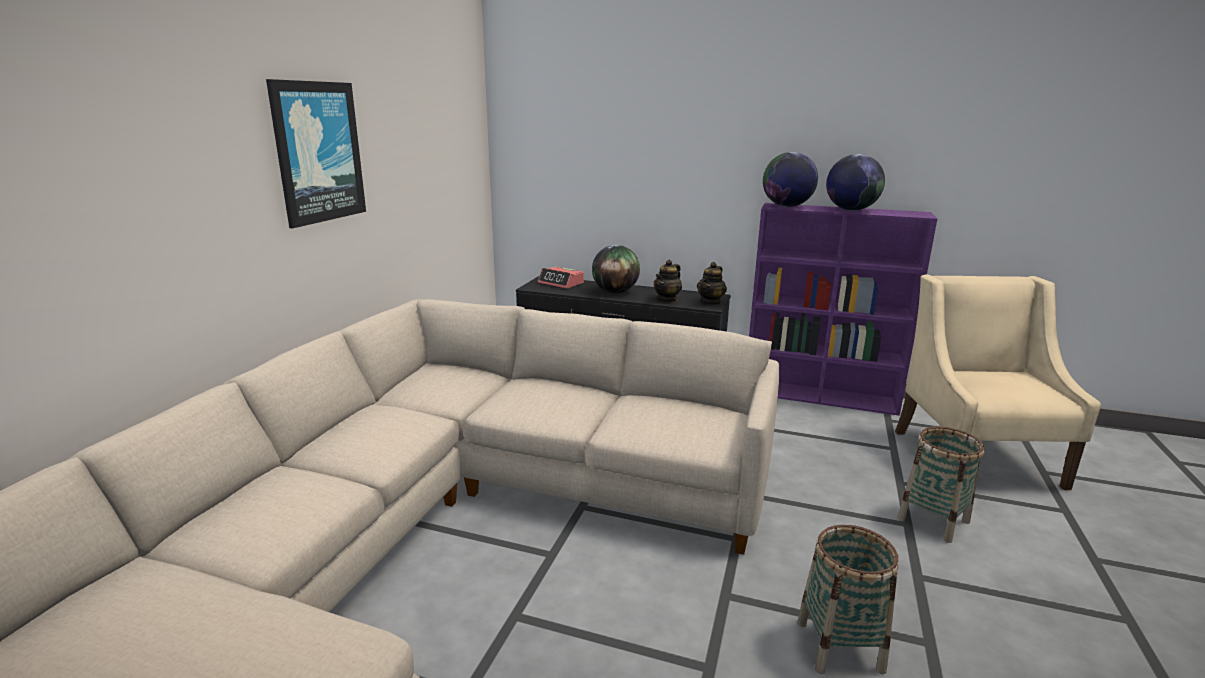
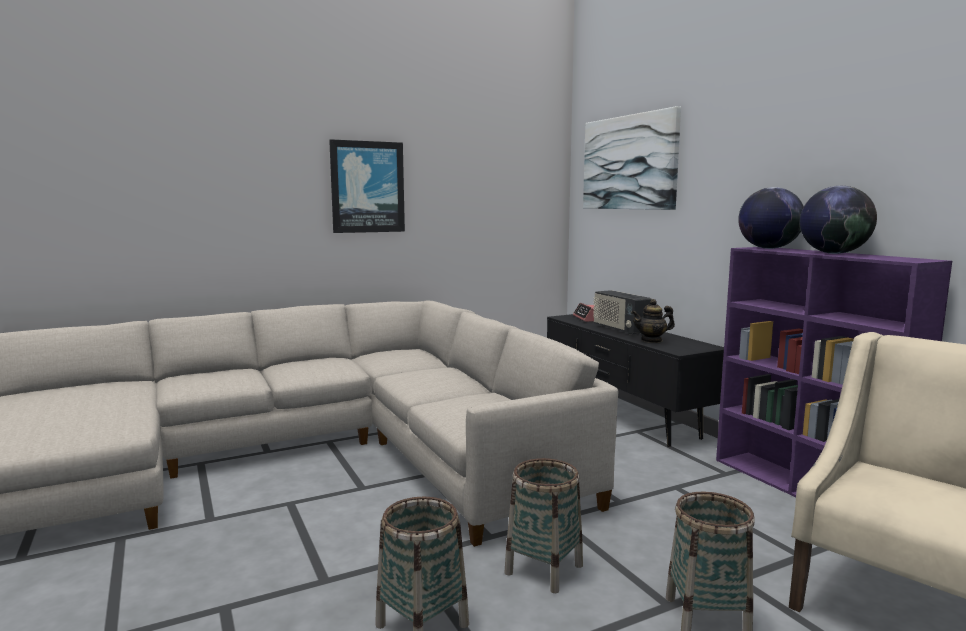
camera: 45 degrees right, 10 degrees down
(587, 112) = (629, 162): none -> picture
(615, 292) = (620, 329): globe -> radio
(711, 302) = (689, 349): teapot -> none
(814, 543) = (544, 569): none -> basket

